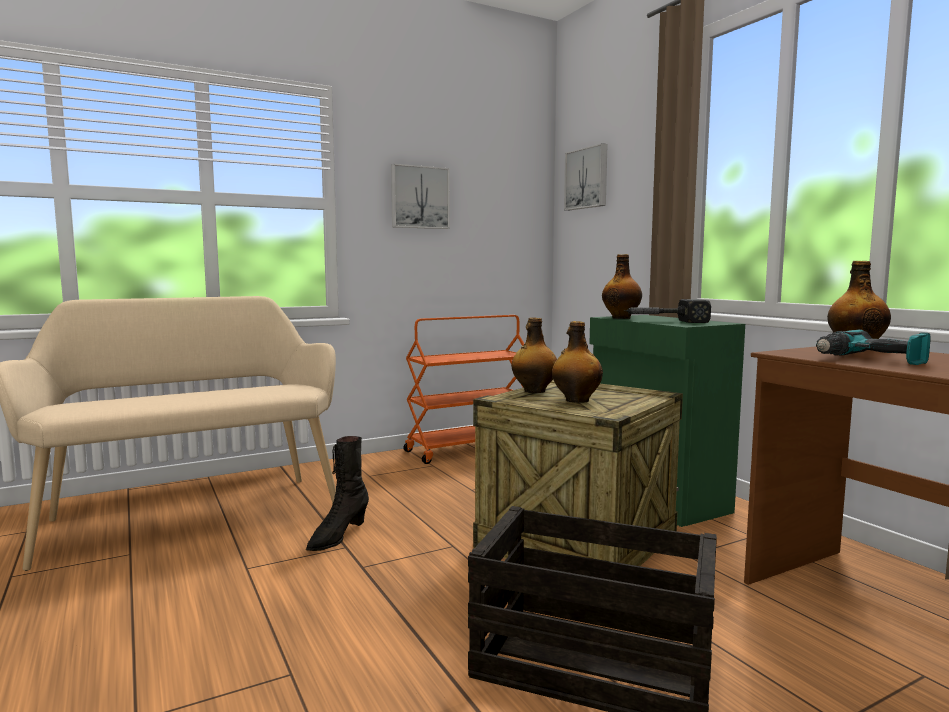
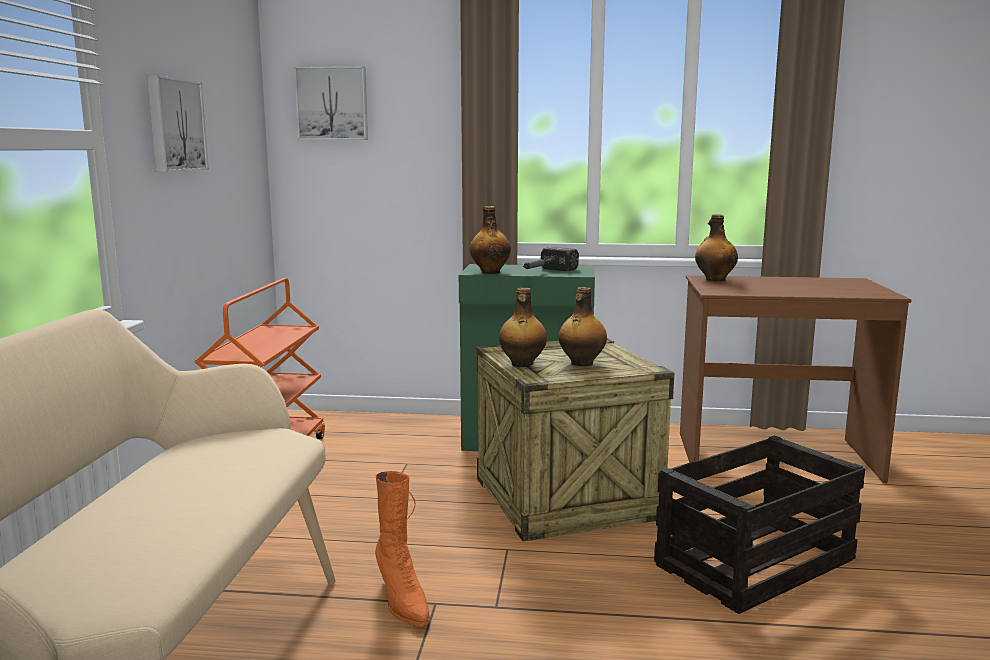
camera: 55 degrees left, 5 degrees up
(337, 537) = (402, 601): black boot -> orange boot
(870, 360) = (771, 290): power drill -> none

